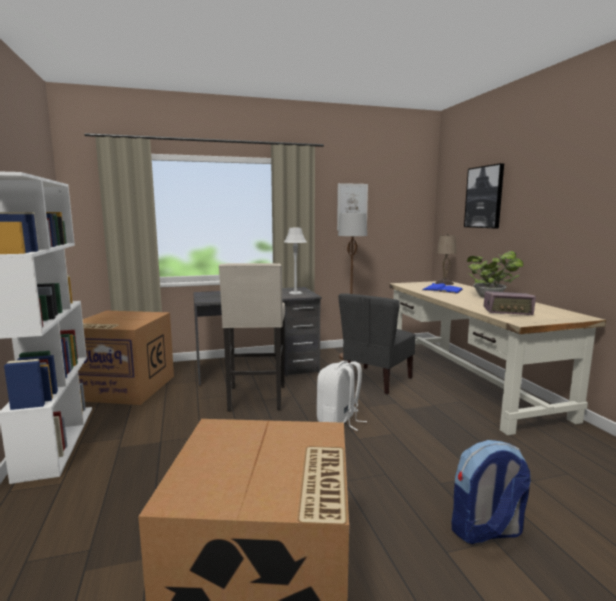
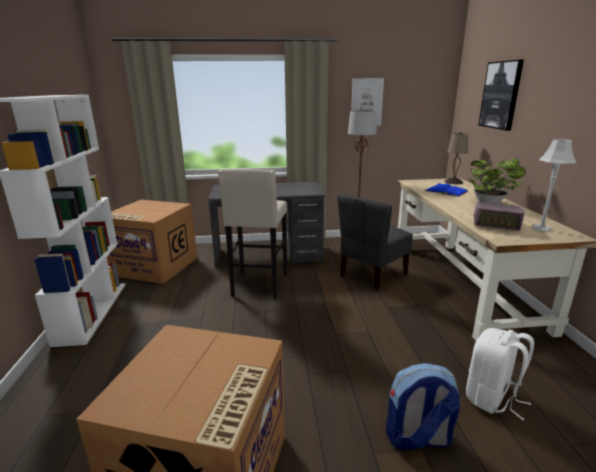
camera: 10 degrees right, 10 degrees up
(295, 293) = (303, 189): grey table lamp -> grey table lamp (541, 228)
(339, 421) = (323, 314): white backpack -> white backpack (492, 398)

